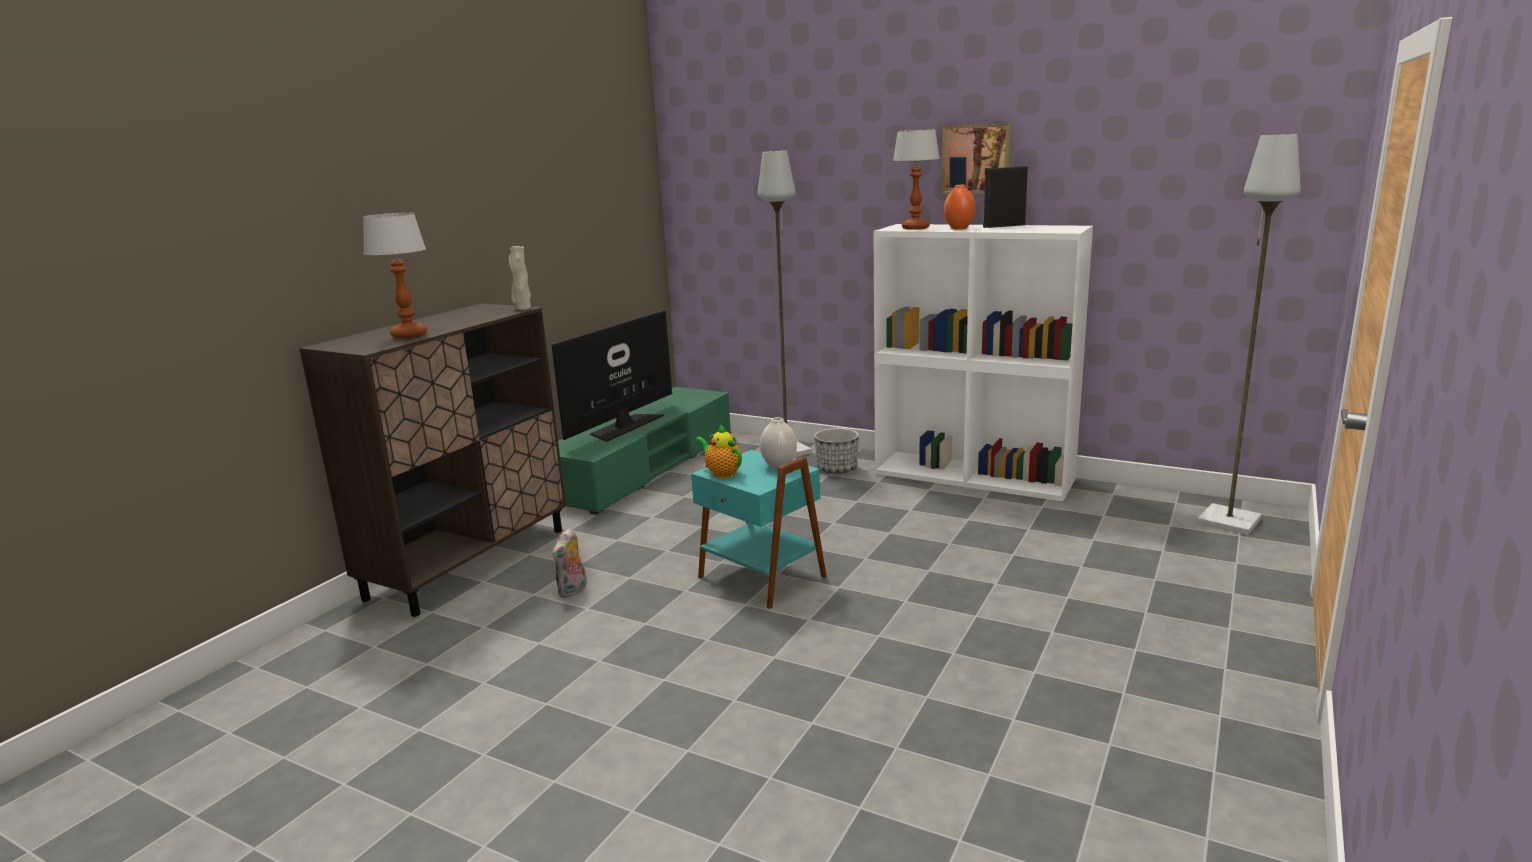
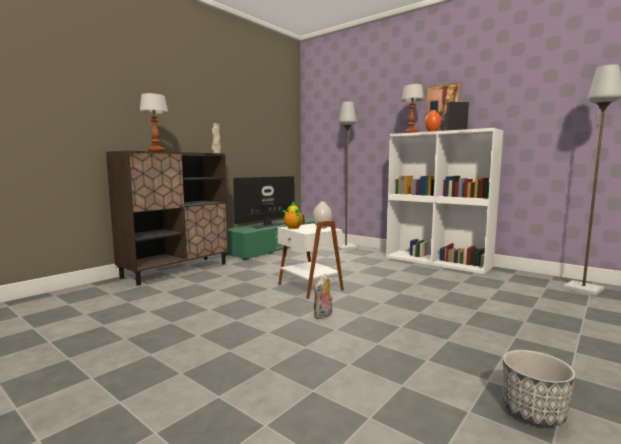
camera: 10 degrees right, 10 degrees down
(573, 591) = (215, 283): plush toy -> plush toy (323, 316)
(760, 578) = (309, 287): turquoise side table -> white side table
(837, 469) = (367, 254): planter -> planter (533, 412)

